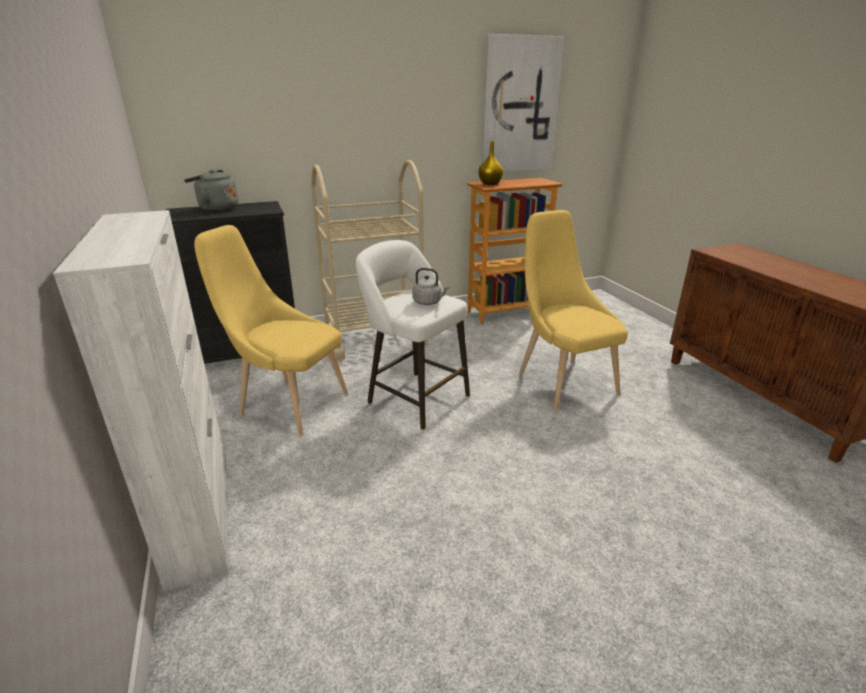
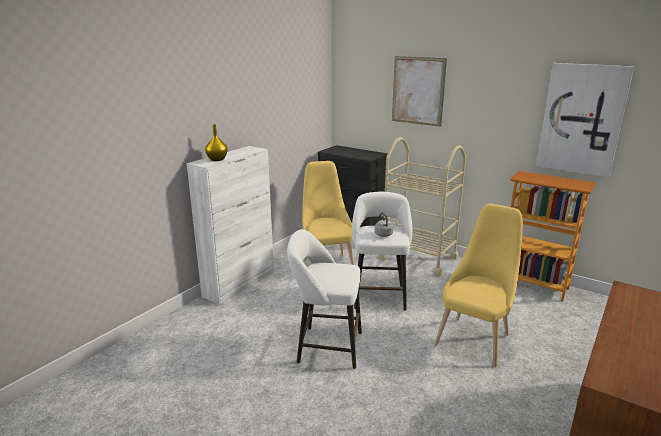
camera: 55 degrees right, 5 degrees down
(216, 208) = (352, 150): grey kettle -> none
(308, 88) = (418, 91): none -> picture
(485, 495) = (325, 347): none -> white stool
(490, 184) = (530, 176): yellow vase -> yellow vase (216, 159)

